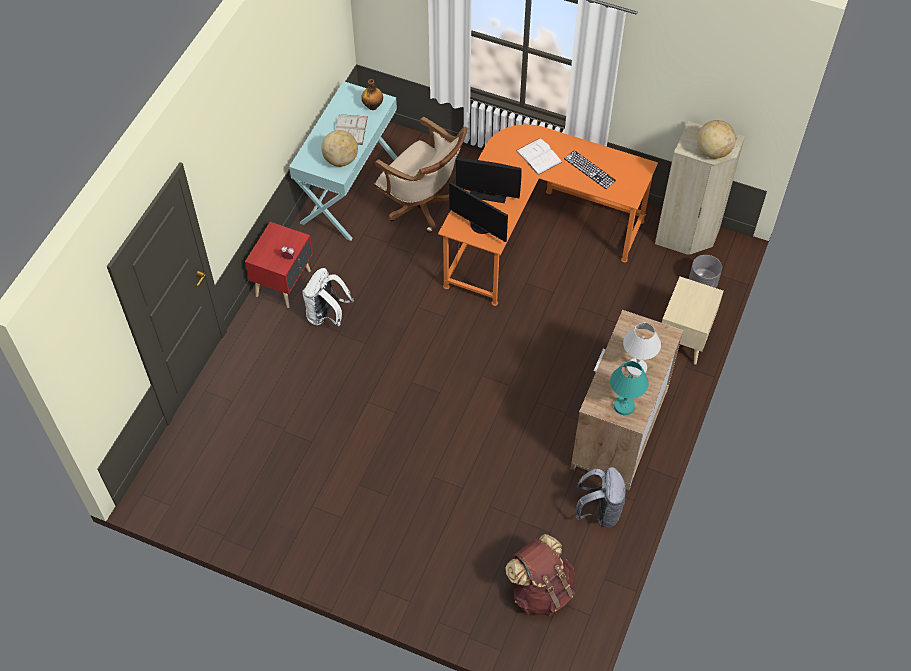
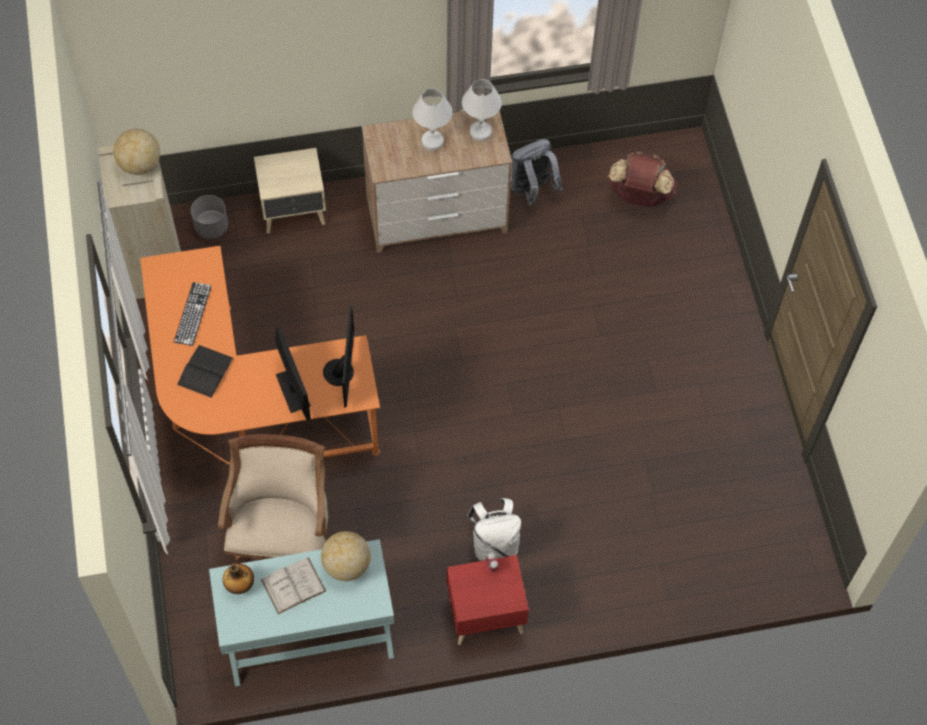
camera: 125 degrees left, 5 degrees up
(538, 156) = (205, 371): white book -> black book
(624, 406) = (481, 131): turquoise table lamp -> white table lamp

